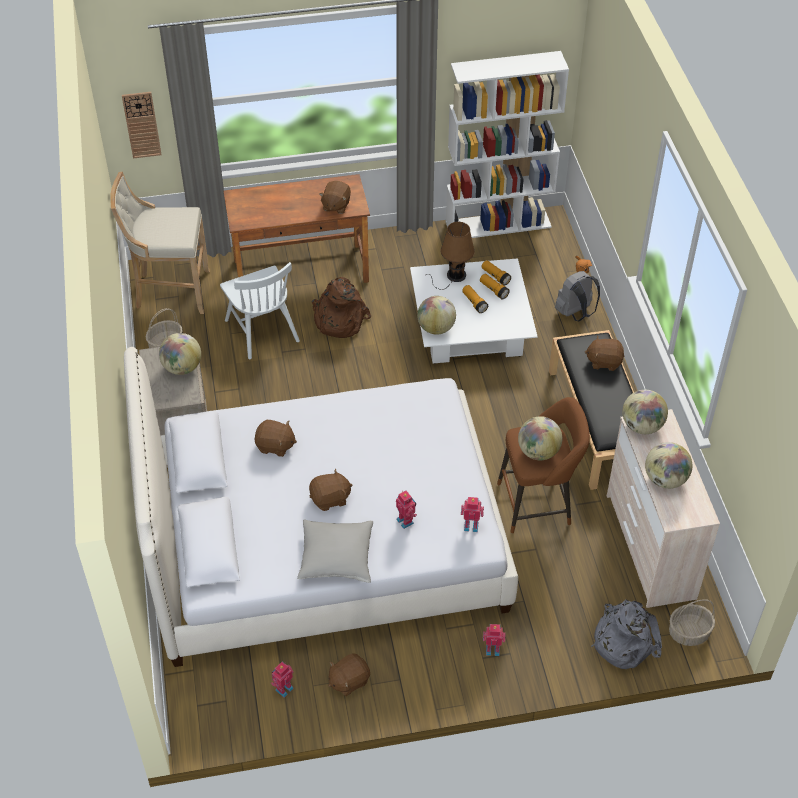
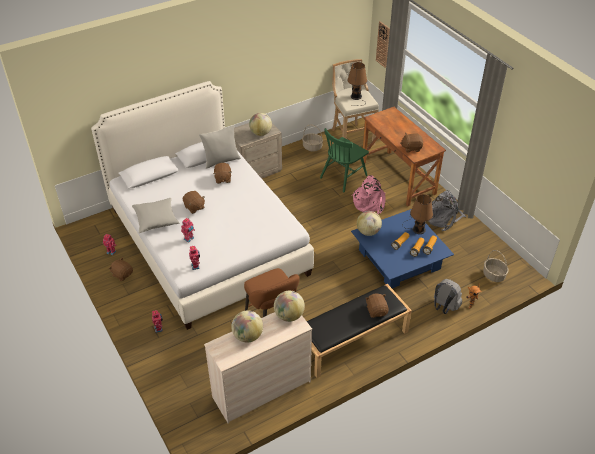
camera: 70 degrees right, 5 degrees down
(166, 225) = (356, 97): none -> brown table lamp
(225, 437) = (221, 160): none -> grey pillow
(262, 330) = (343, 176): white chair -> green chair
(338, 320) = (369, 203): brown backpack -> pink backpack
(470, 328) = (398, 259): white coffee table -> blue coffee table
(498, 224) = (500, 250): white bookcase -> none
(538, 452) = (265, 283): globe -> none
(623, 640) = (183, 390): grey backpack -> grey backpack (443, 218)
(688, 633) = (200, 424): basket -> basket (493, 275)

